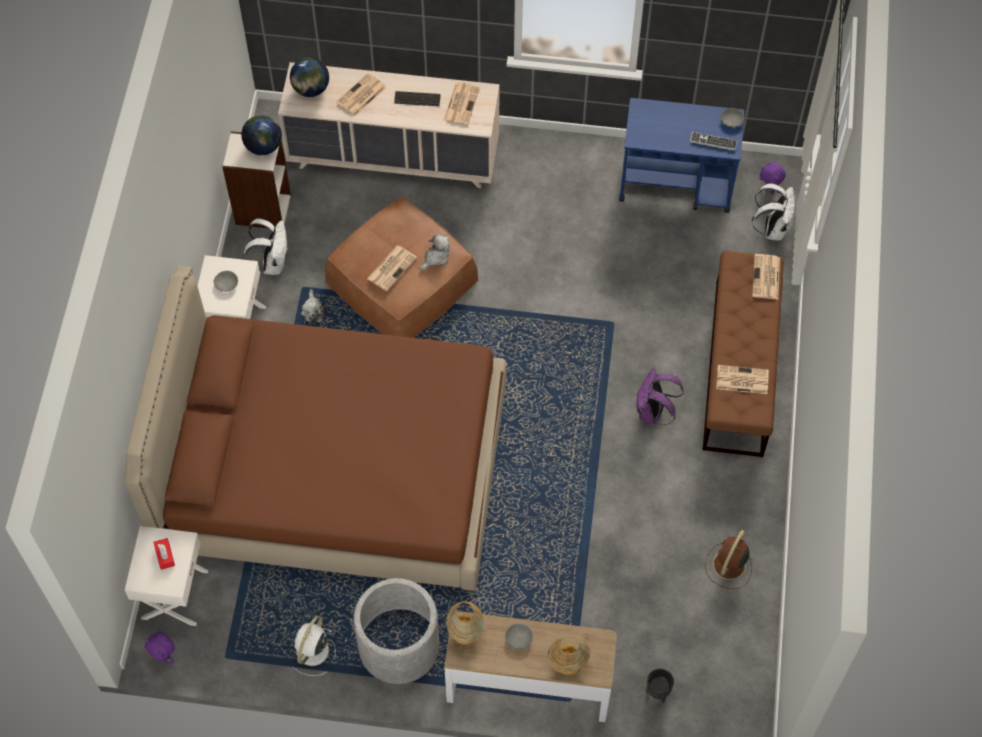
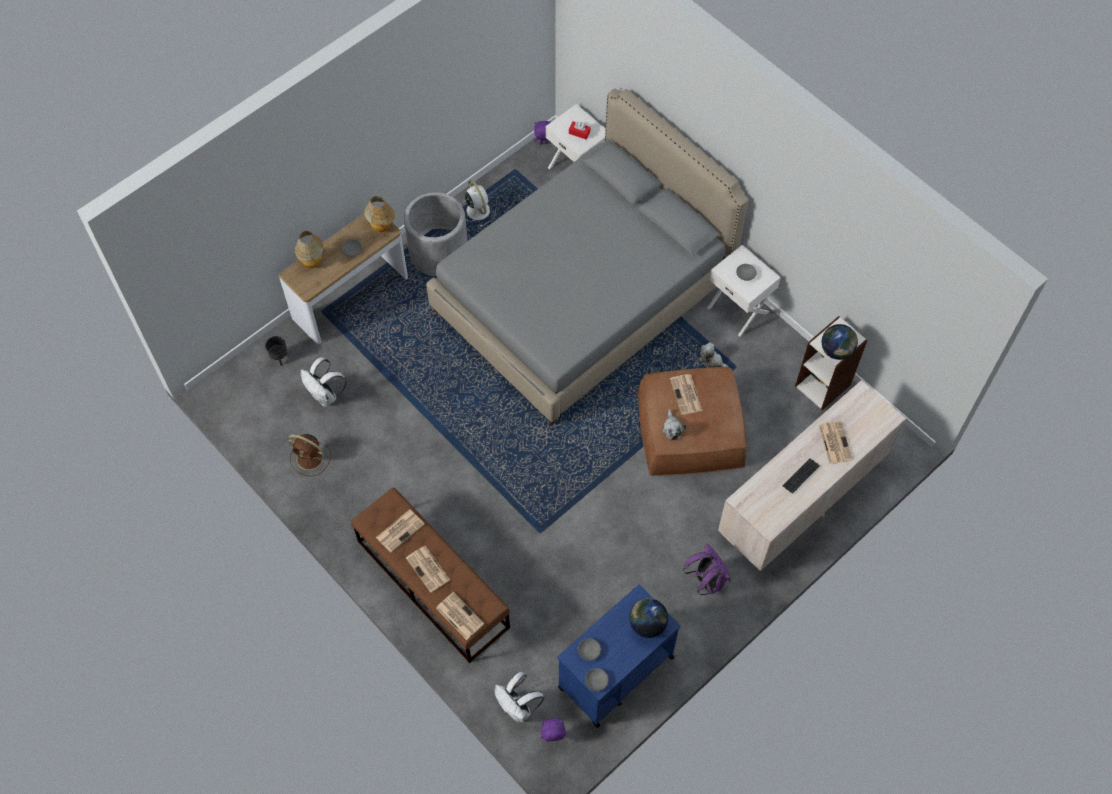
camera: 130 degrees right, 0 degrees up
(272, 262) = (772, 362): white backpack -> white backpack (325, 396)
(311, 89) = (867, 414): globe -> globe (647, 624)
(334, 471) = (582, 295): brown bed -> grey bed
(461, 103) = (772, 502): newspaper -> newspaper (428, 569)
(653, 412) = (452, 502): purple backpack -> purple backpack (706, 581)
(713, 142) = (589, 651): keyboard -> grey bowl
(728, 566) = (311, 458): brown fan -> brown fan turned 135 degrees clockwise

